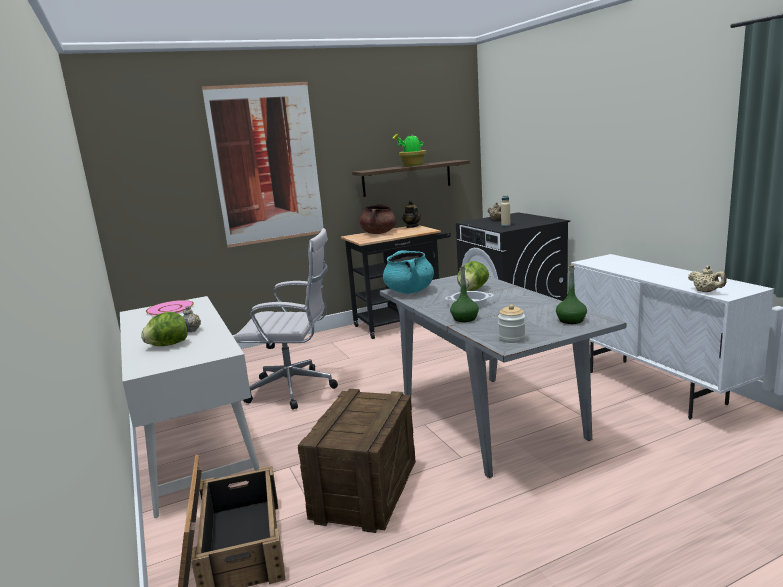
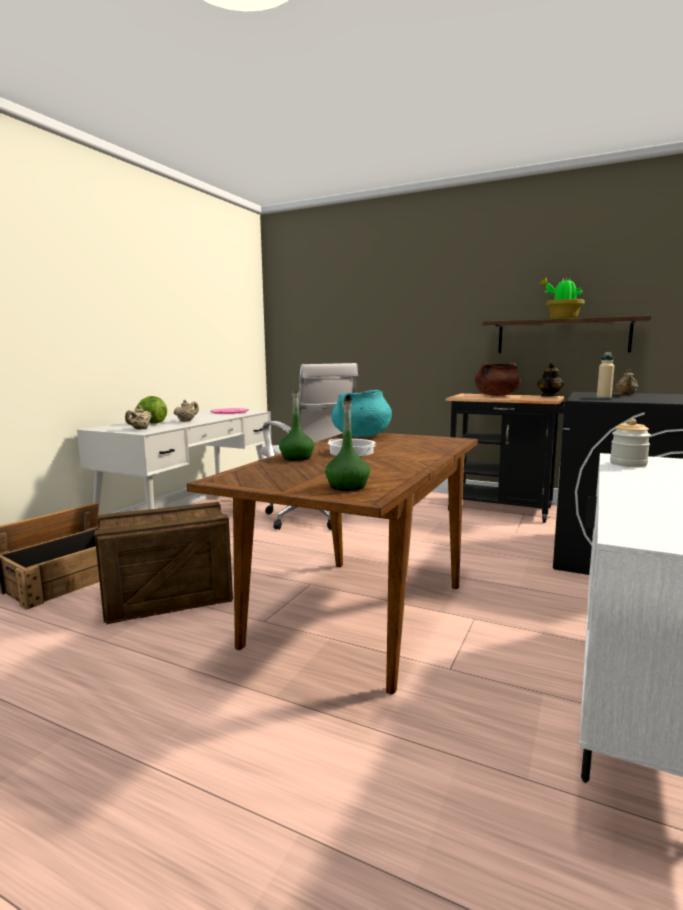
camera: 50 degrees right, 5 degrees down
(267, 164) = (398, 309): picture -> none
(472, 290) = (402, 447): lettuce -> none
(489, 420) = (360, 612): grey dining table -> brown dining table
(512, 338) = (248, 477): jar -> jar (628, 464)
(706, 291) = (622, 523): beige teapot -> beige teapot (140, 429)

